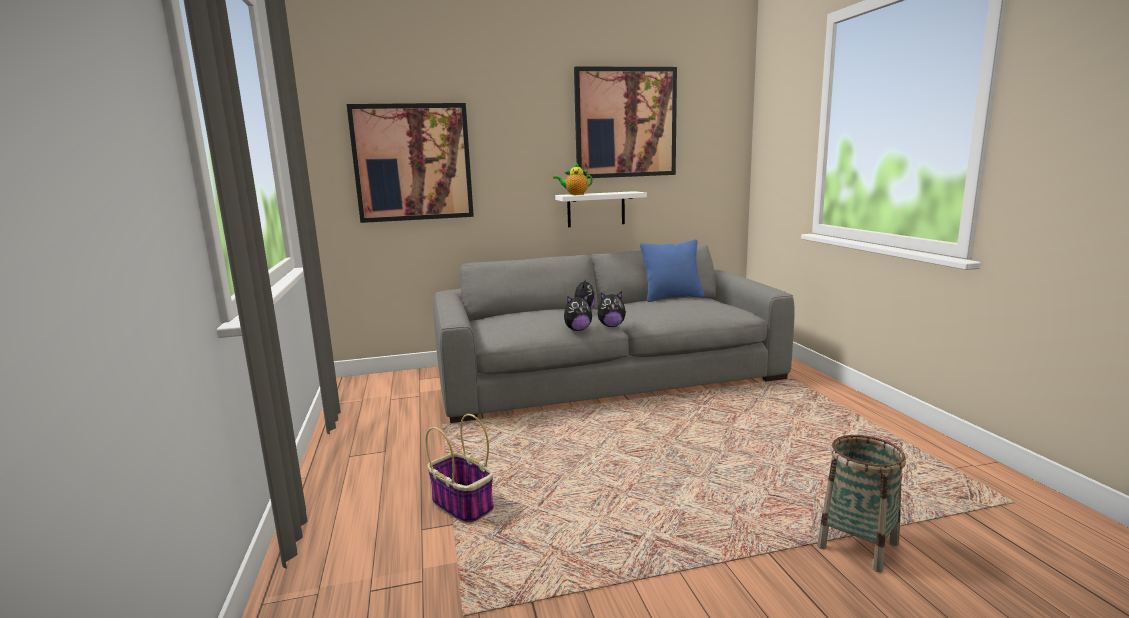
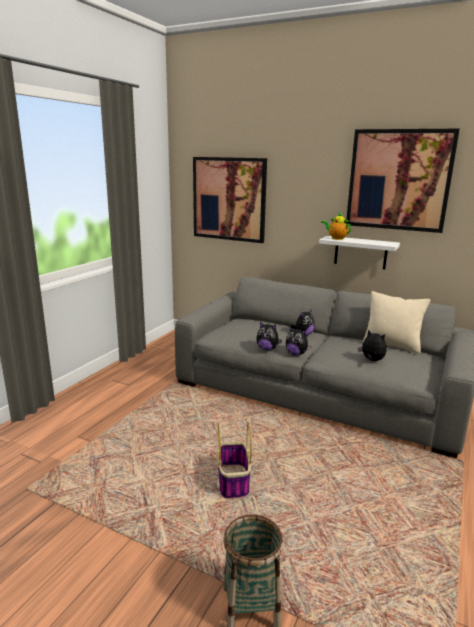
camera: 40 degrees right, 5 degrees up
(463, 506) = (109, 434): basket -> basket (233, 482)
(672, 297) = (392, 345): blue pillow -> beige pillow
(687, 309) = (371, 360): none -> plush toy

